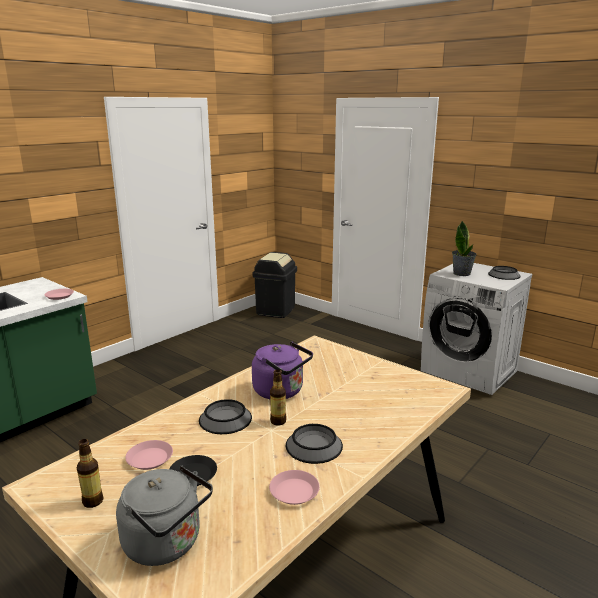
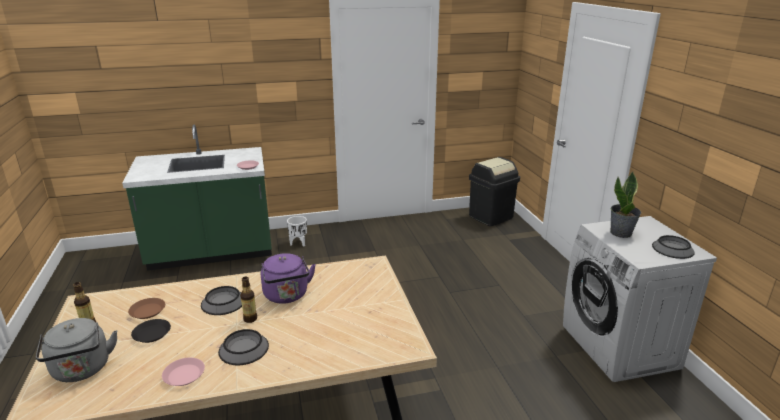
camera: 35 degrees right, 5 degrees up
(111, 382) = (298, 243): none -> white planter
(149, 459) = (147, 311): pink plate -> brown plate

